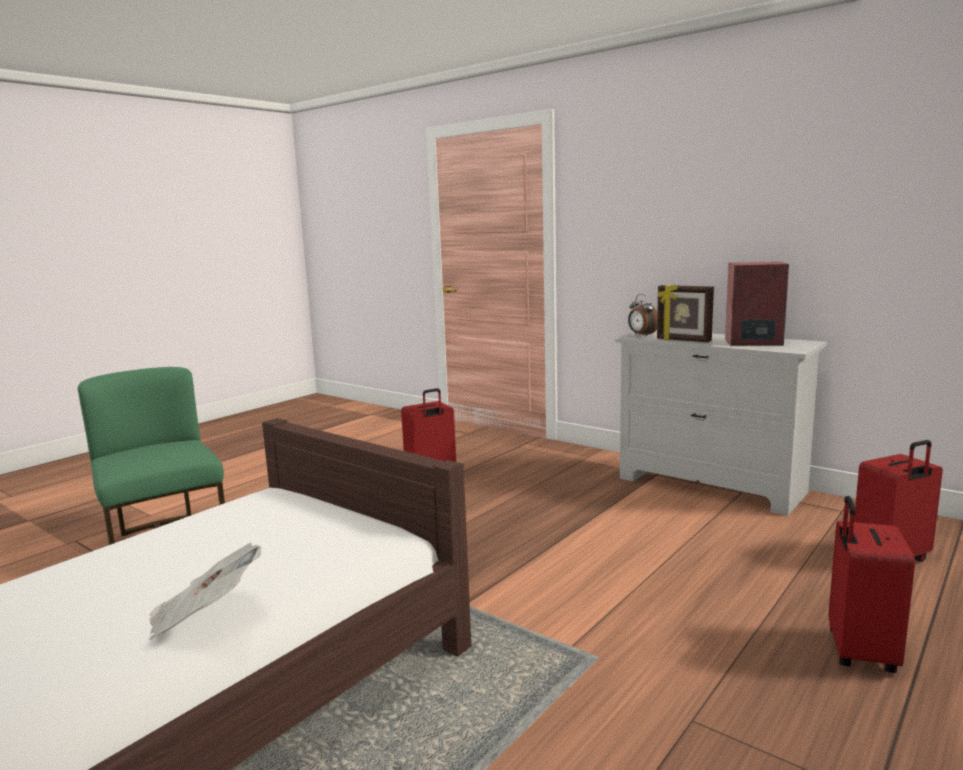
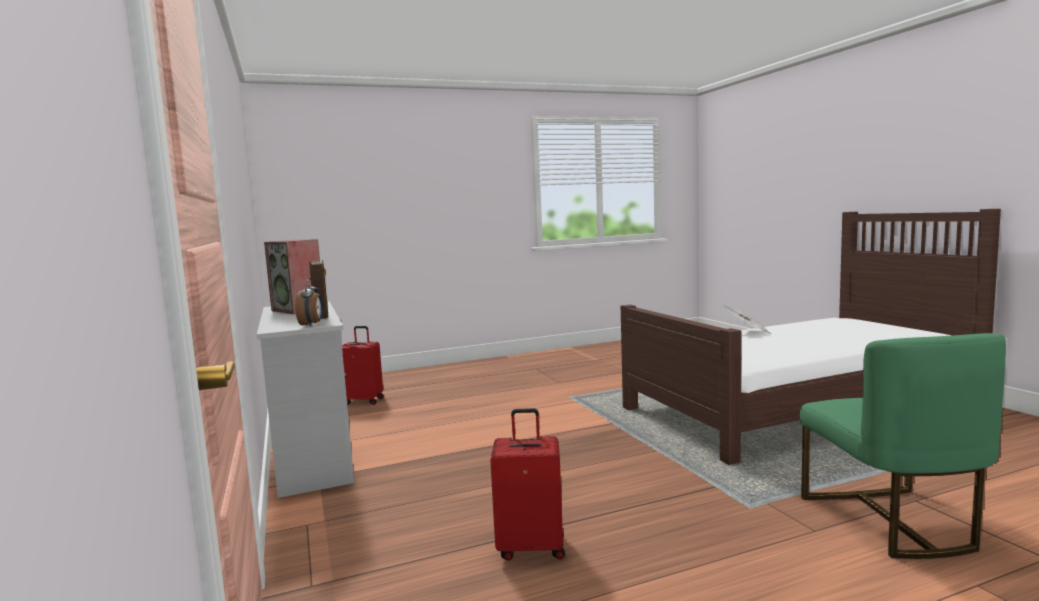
camera: 150 degrees left, 5 degrees down
(858, 652) = (467, 384): red suitcase -> none

